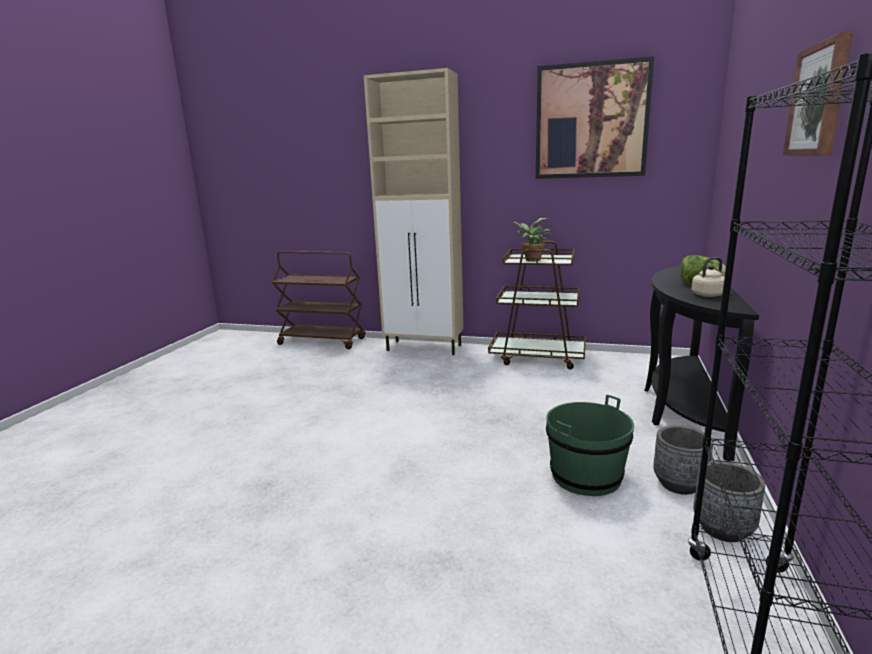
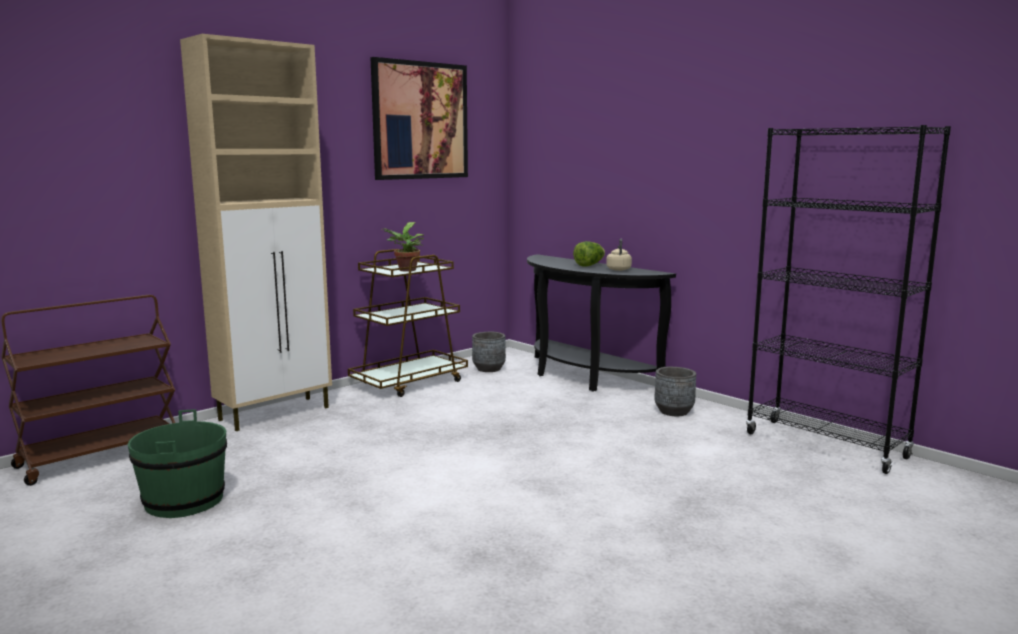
camera: 60 degrees left, 5 degrees down
(585, 476) = (633, 430): green bucket -> green bucket (184, 501)
(723, 529) = (729, 419): grey planter -> grey planter (489, 369)
(819, 100) = (712, 128): picture -> none

